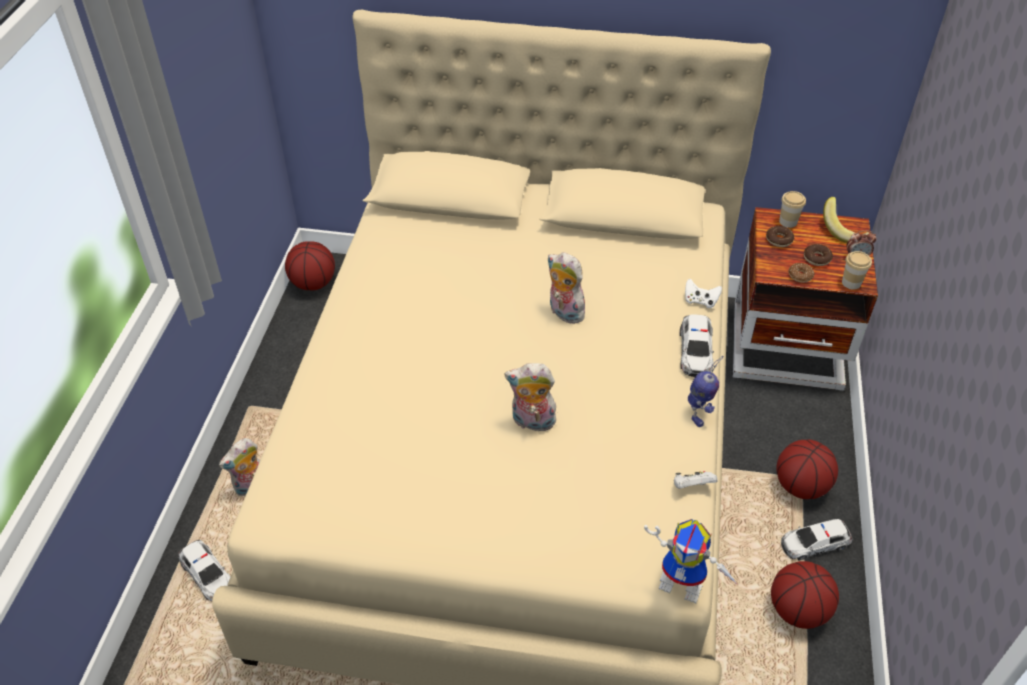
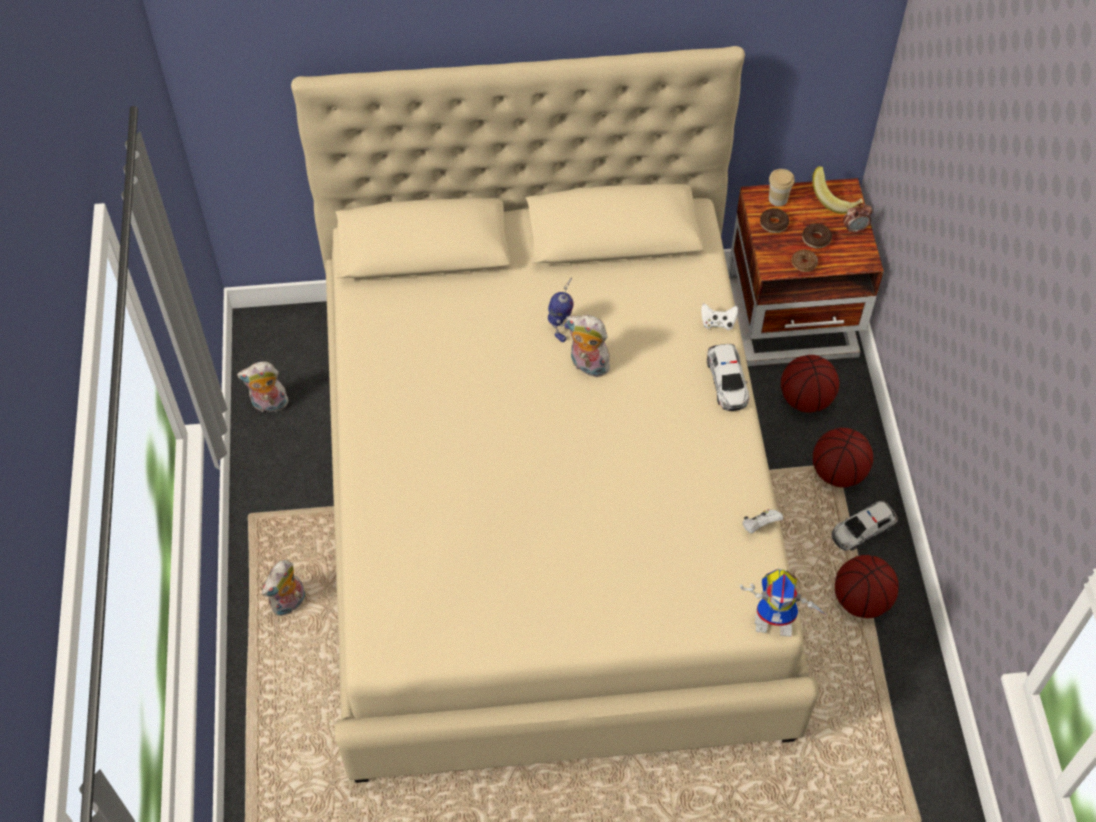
camera: 15 degrees left, 10 degrees up
(207, 575) = (281, 705): toy car -> none
(314, 283) = (261, 350): basketball -> basketball (806, 399)
(532, 422) = (593, 494): plush toy -> plush toy (269, 405)
(699, 412) = (747, 448): toy robot -> toy robot (560, 328)
(851, 283) = (855, 261): cup -> none

